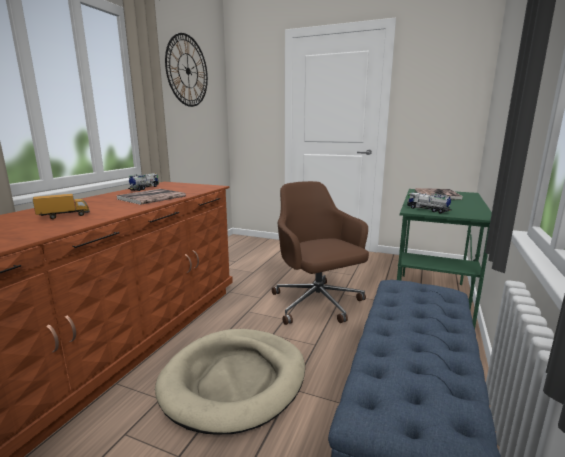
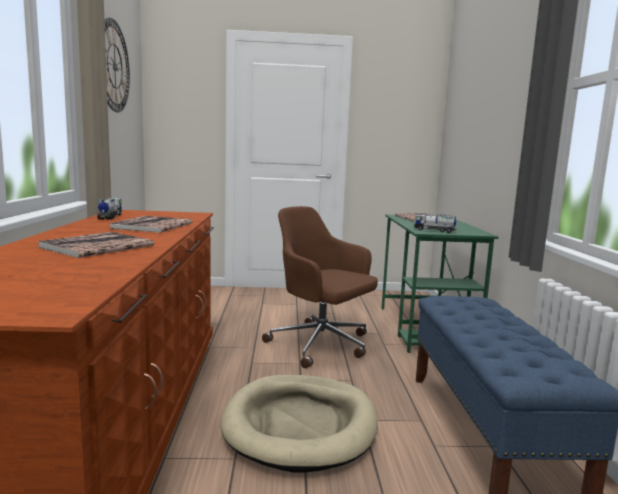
camera: 25 degrees left, 5 degrees down
(64, 216) = (97, 246): toy truck -> book

